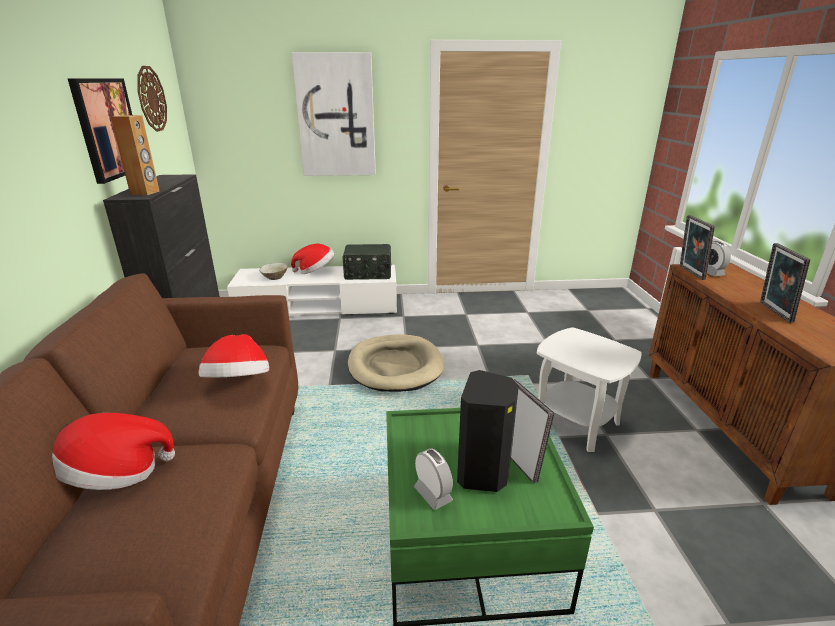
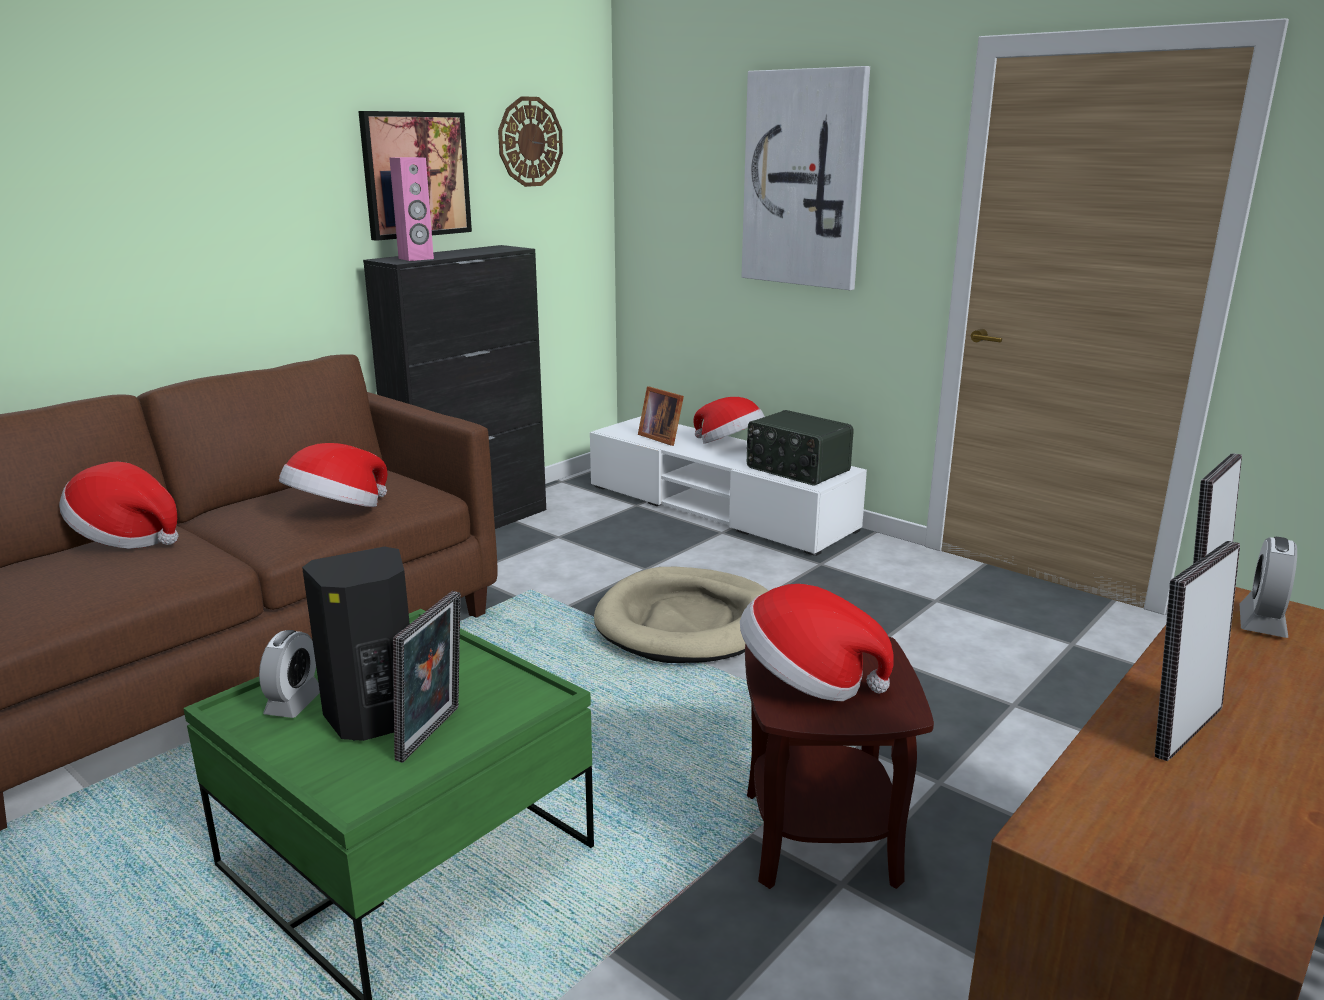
camera: 45 degrees right, 5 degrees down
(145, 193) = (416, 258): brown speaker -> pink speaker
(274, 277) = (661, 438): beige bowl -> picture frame
(576, 422) = (822, 837): white side table -> brown side table
(586, 356) = (806, 681): none -> hat

